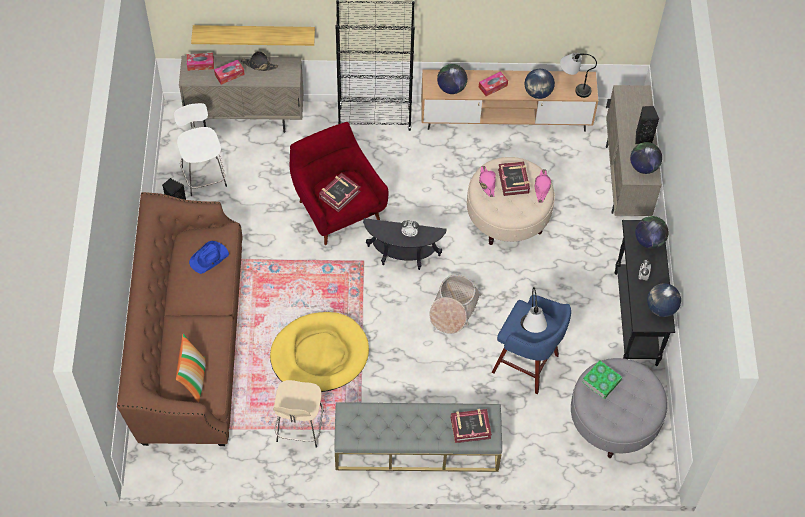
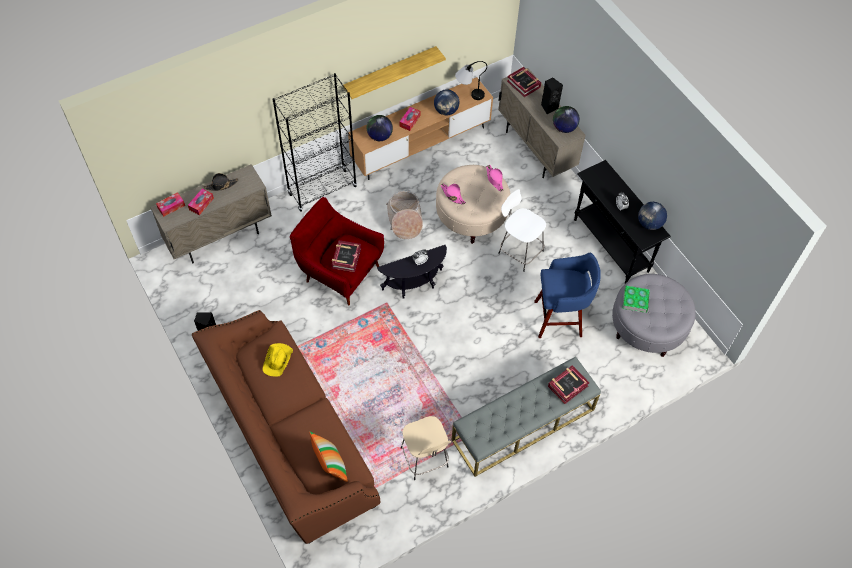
camera: 30 degrees left, 0 degrees up
(203, 175) = (214, 298): white stool -> white stool (519, 251)
(209, 258) = (278, 360): blue hat -> yellow hat
(254, 33) = (207, 160): shelf -> shelf (390, 72)
(319, 355) = (402, 393): yellow dog bed -> none
(453, 309) = (478, 305): basket -> basket (405, 220)
(514, 181) = (471, 184): book -> book (523, 84)
(530, 334) = (569, 290): table lamp -> none
(649, 241) = (606, 179): globe -> none

